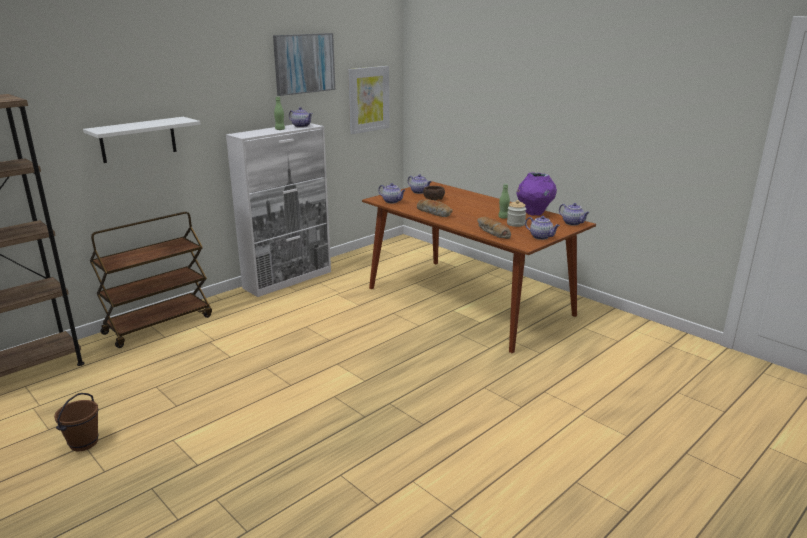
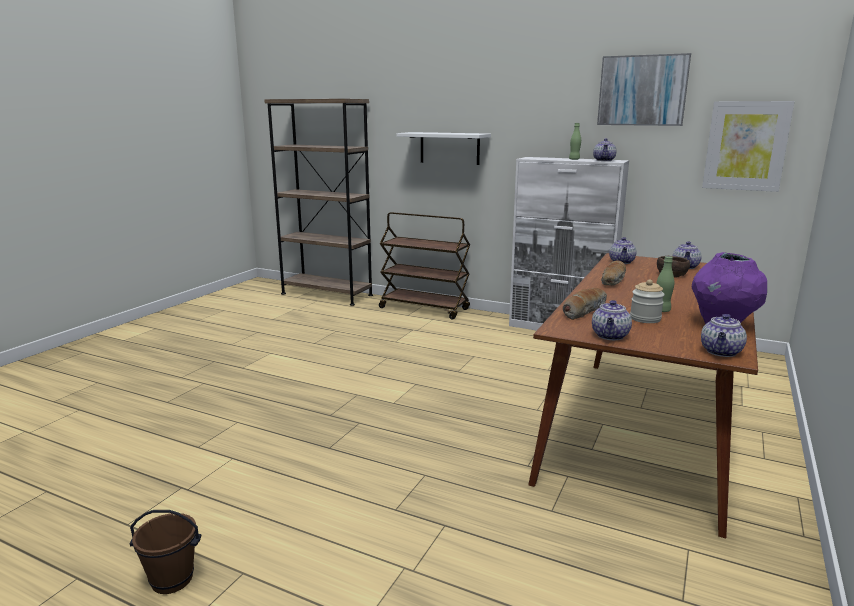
camera: 70 degrees right, 5 degrees down
(84, 443) = (259, 331): brown bucket -> brown bucket (171, 580)

